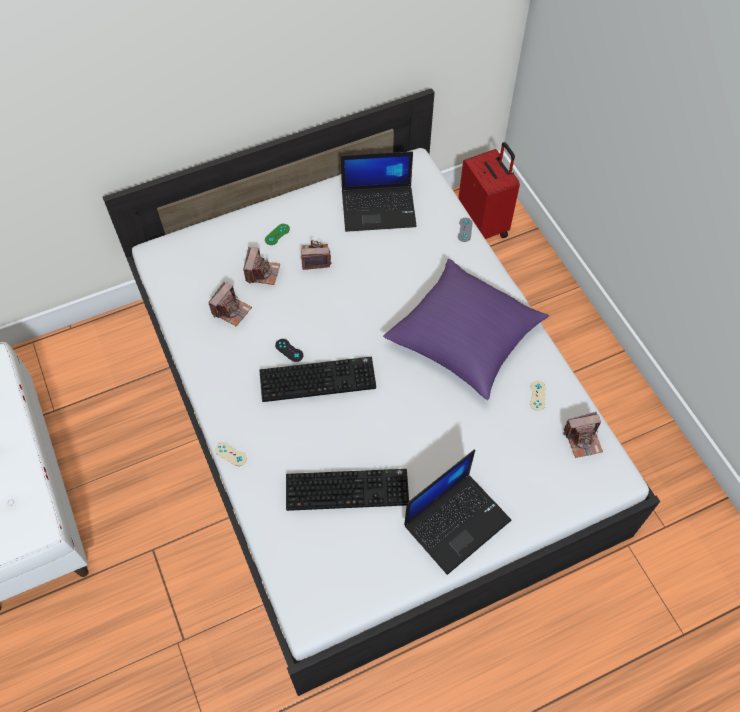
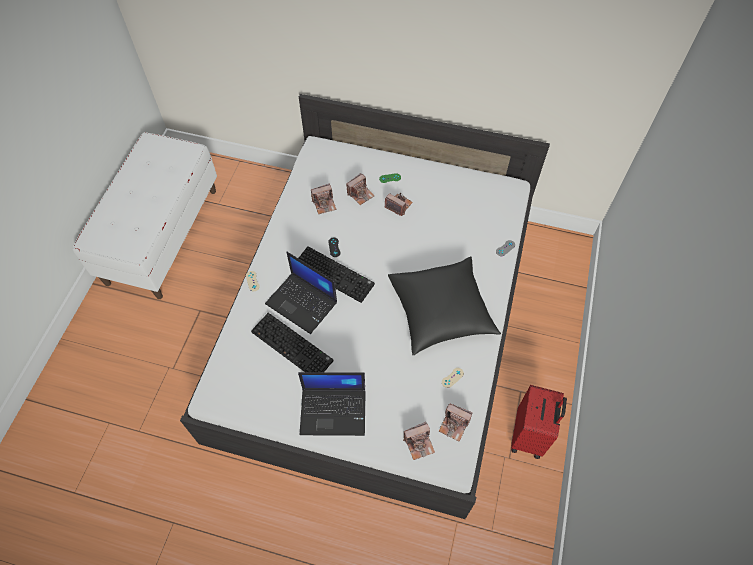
camera: 40 degrees right, 0 degrees up
(379, 208) = (464, 201): laptop -> laptop (302, 303)
(464, 338) = (441, 311): purple pillow -> black pillow
(484, 225) = (551, 262): red suitcase -> red suitcase (529, 435)
(569, 485) = (419, 443): none -> camera

